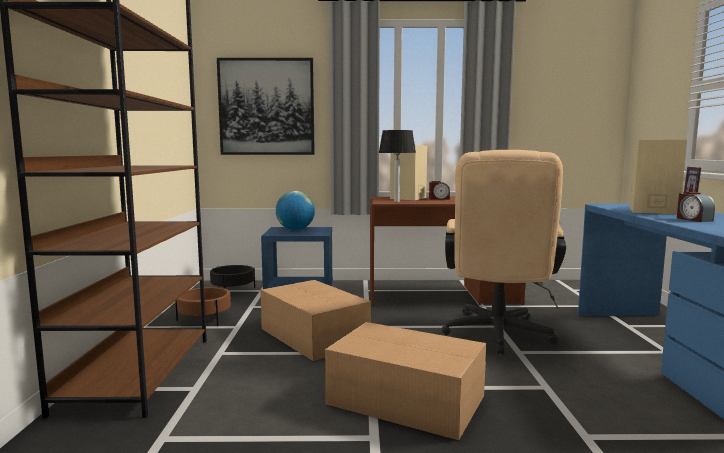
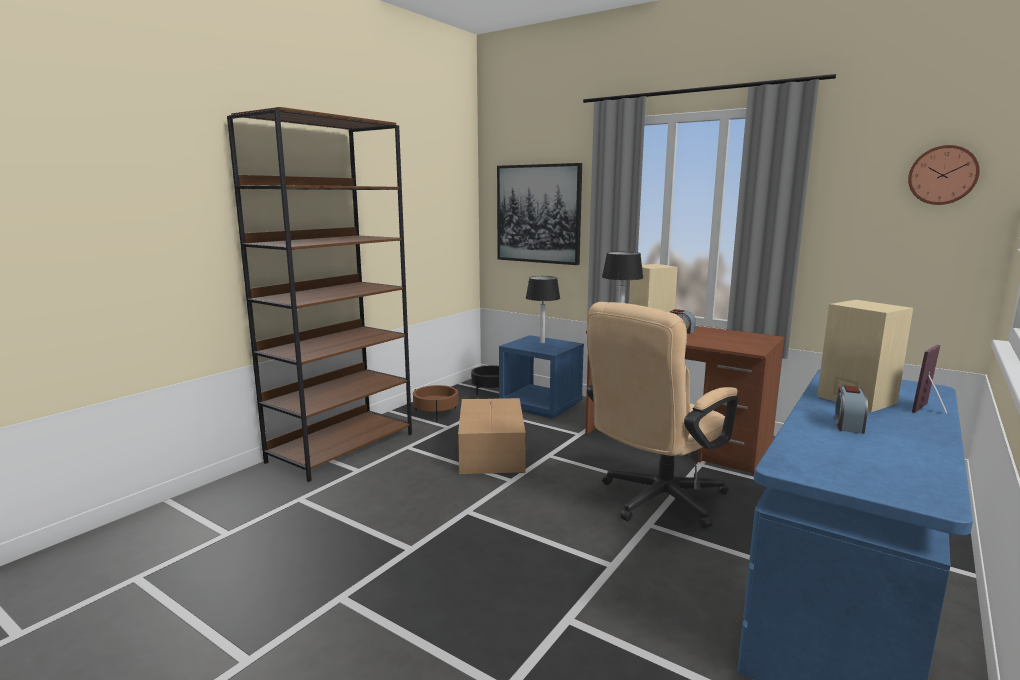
camera: 35 degrees right, 5 degrees up
(295, 229) = (541, 342): globe -> table lamp
(404, 399) = (475, 529): cardboard box -> none
(588, 75) = (942, 175): none -> wall clock

